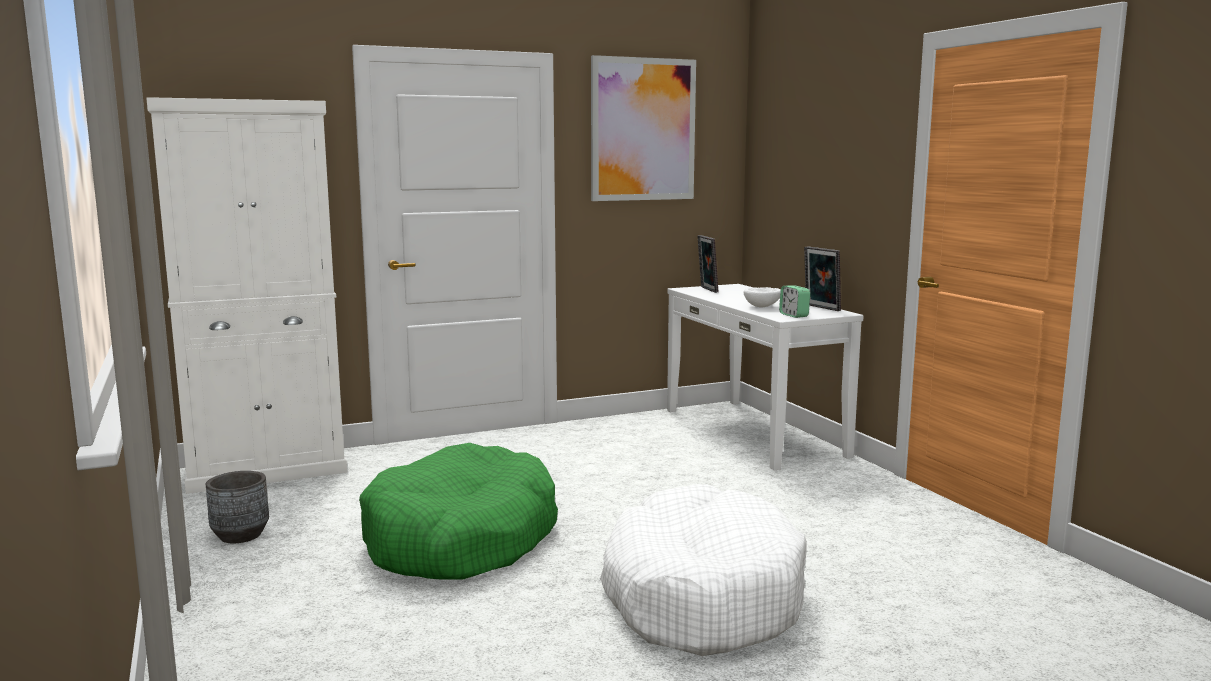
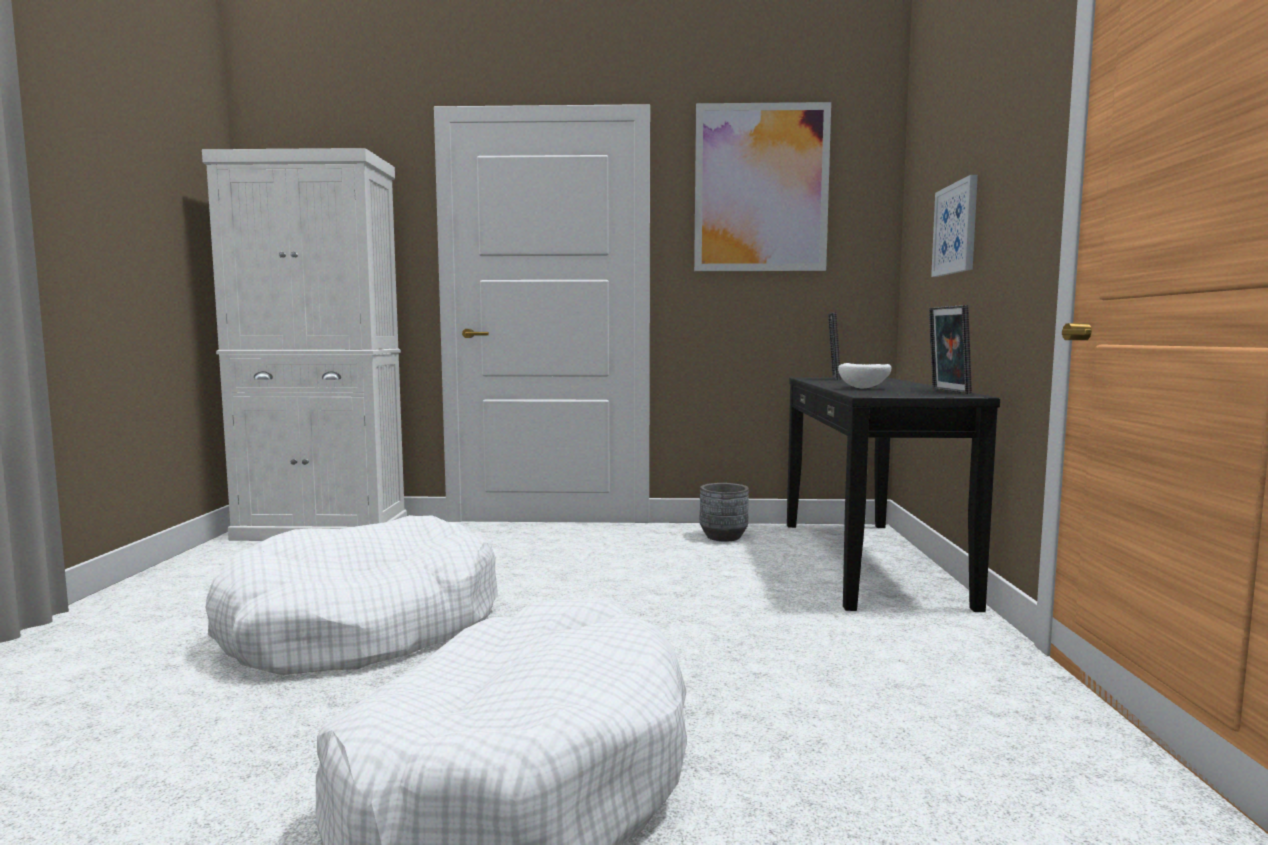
camera: 25 degrees right, 5 degrees down
(240, 535) = (193, 584): grey planter -> grey planter (723, 537)
(460, 539) = (363, 626): green dog bed -> white dog bed
(753, 432) = (869, 561): white console table -> black console table
(794, 315) = (888, 394): alarm clock -> none
(812, 184) = (956, 229): none -> picture

